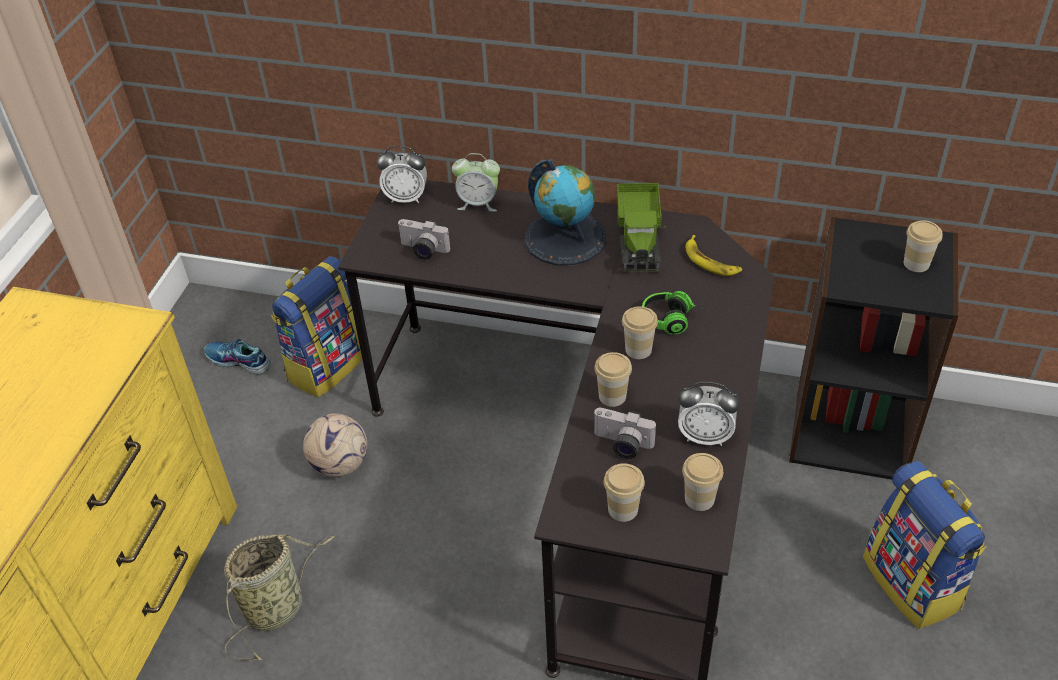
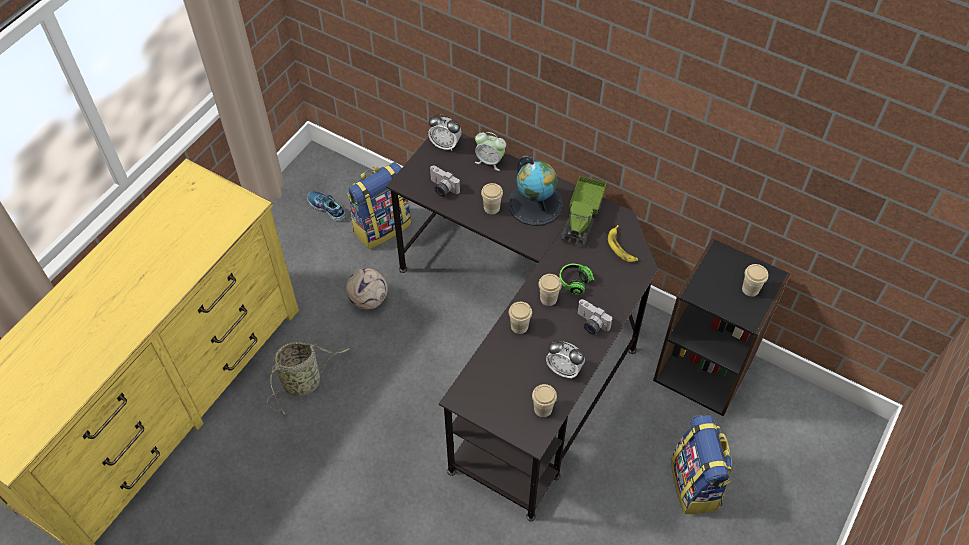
camera: 15 degrees right, 10 degrees up
(621, 445) = (511, 360): camera -> camera (590, 324)
(623, 509) = (495, 402): cup -> cup (491, 208)

